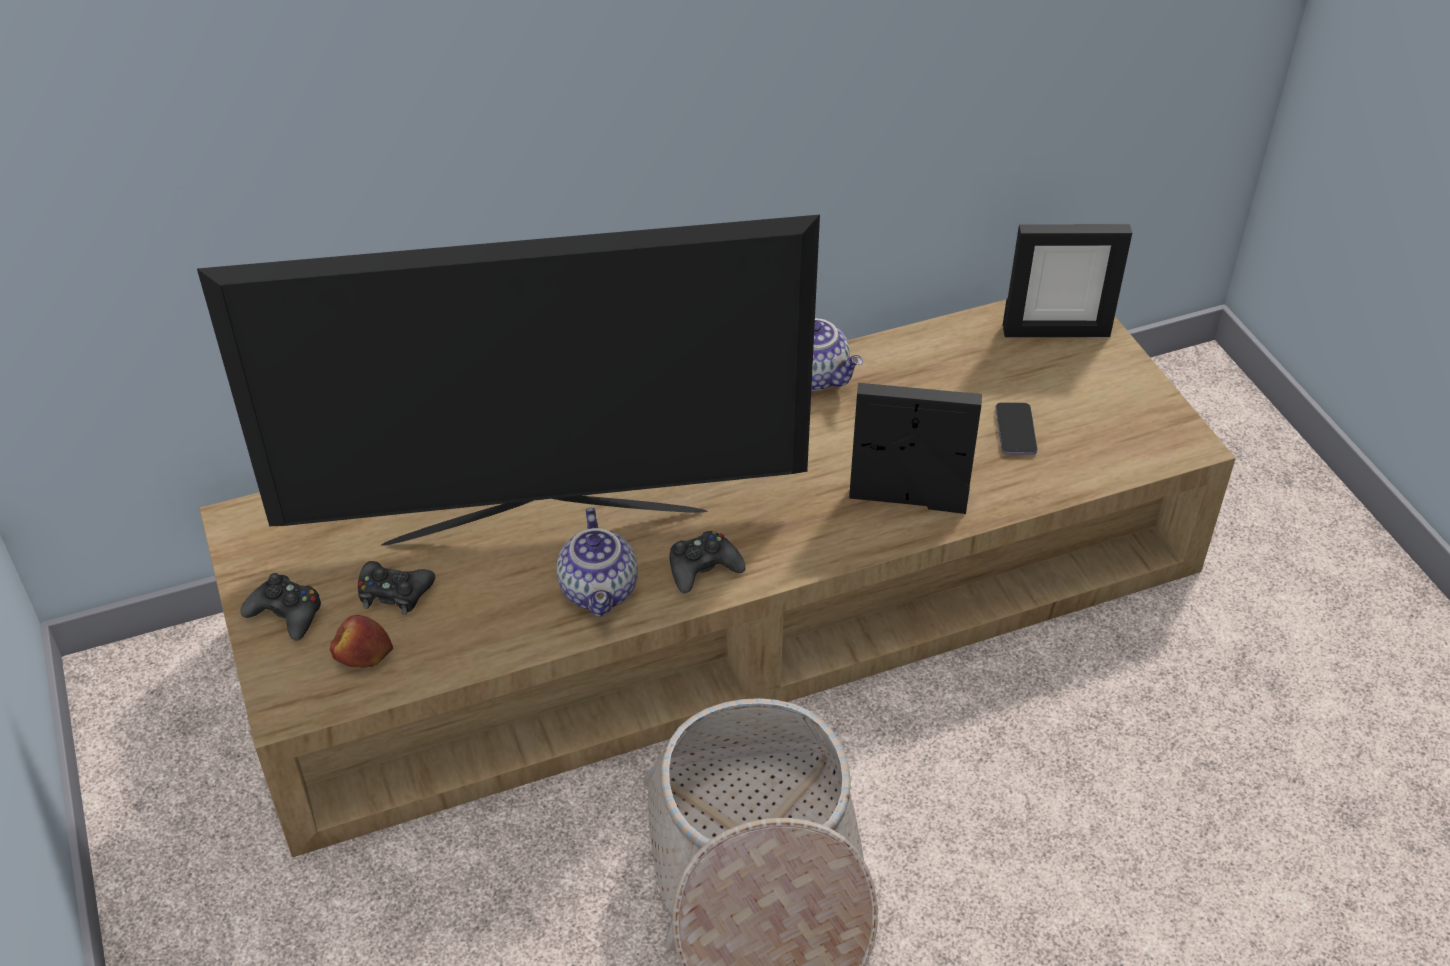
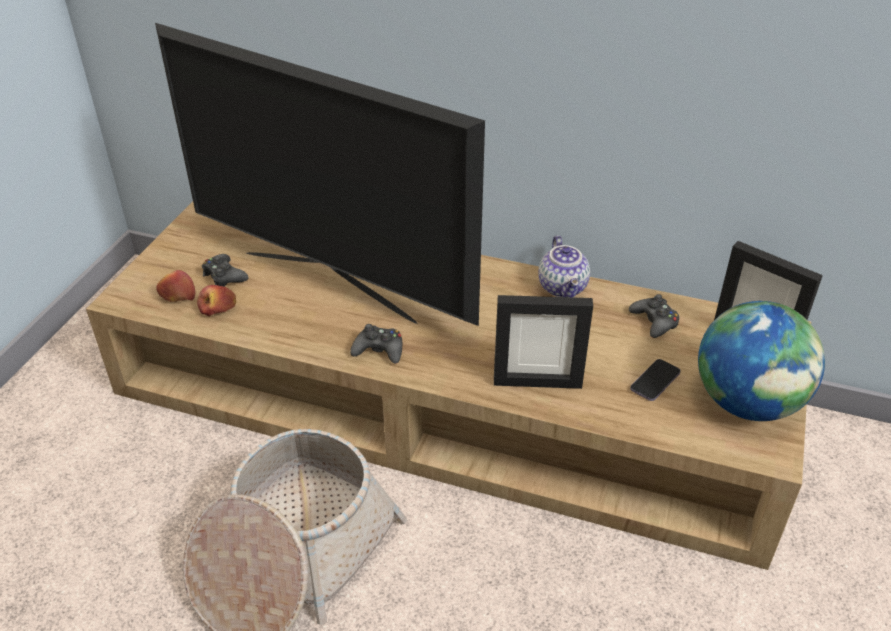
camera: 40 degrees right, 5 degrees down
(286, 613) = (171, 259): black game controller -> black game controller (654, 322)
(442, 637) = (218, 308): none -> apple
(601, 590) = (315, 330): teapot -> none
(907, 500) = (537, 381): picture frame -> picture frame turned 135 degrees clockwise
(1116, 403) = (747, 403): none -> globe

